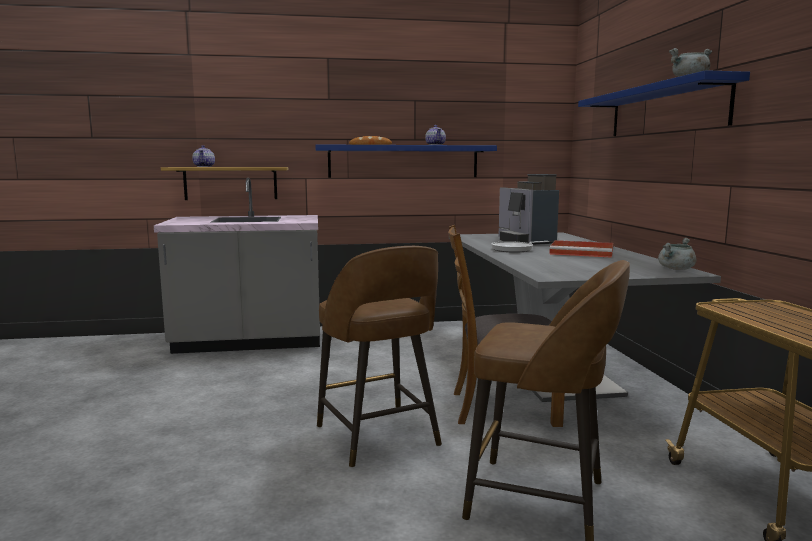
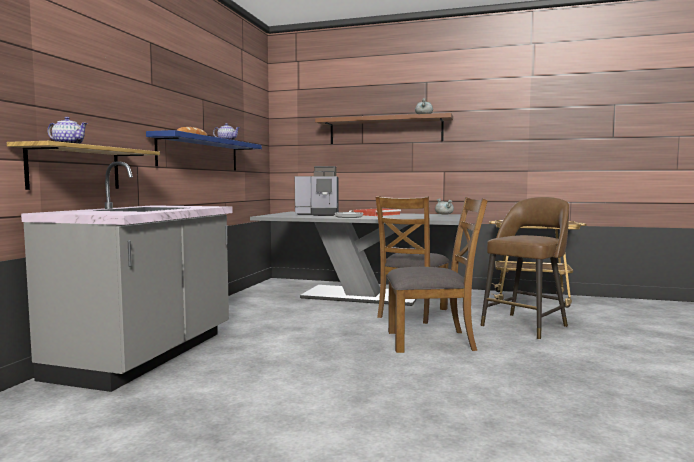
camera: 65 degrees left, 5 degrees down
(378, 437) = (431, 341): brown stool -> brown chair
(665, 110) = (385, 130): blue shelf -> brown shelf

